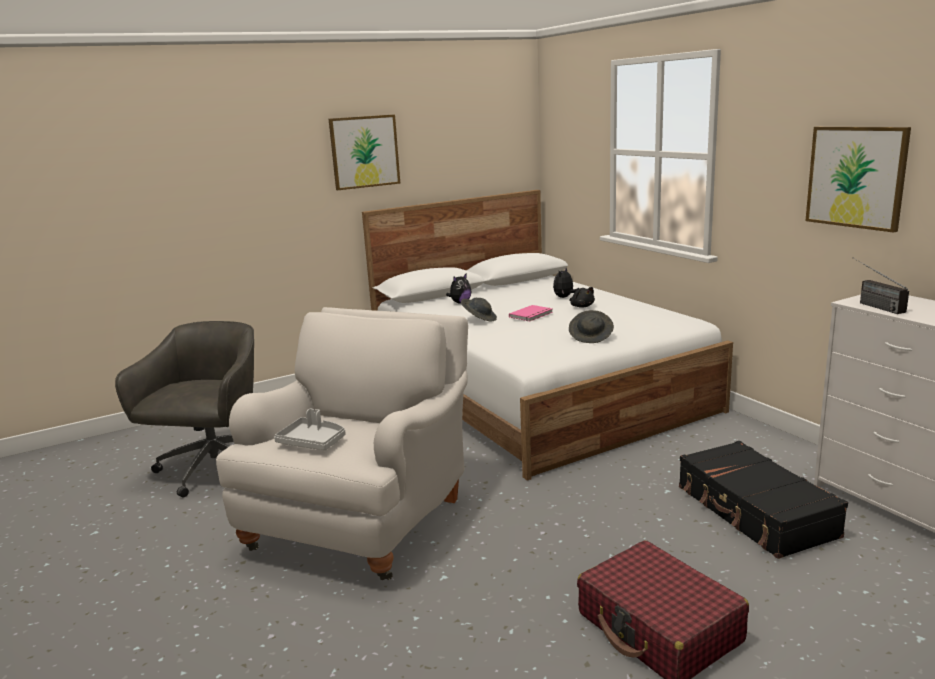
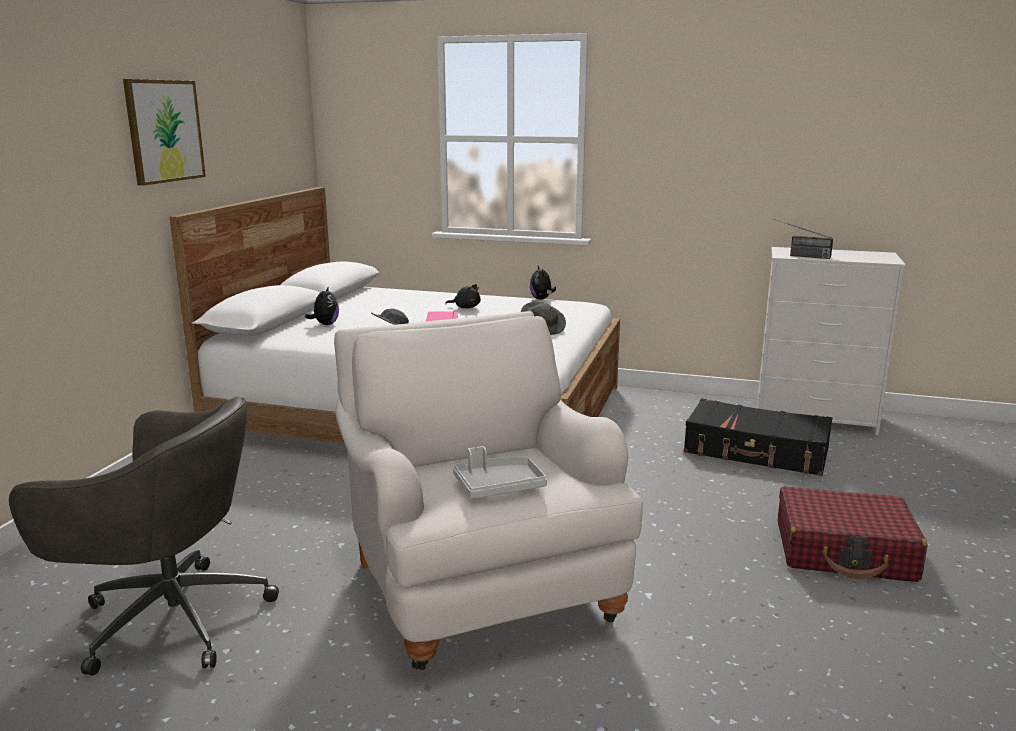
camera: 45 degrees left, 0 degrees up
(213, 469) = (170, 618): grey office chair -> grey office chair turned 135 degrees clockwise
(564, 297) = (428, 302): plush toy -> plush toy (542, 299)
(856, 177) = (741, 153): picture -> none

